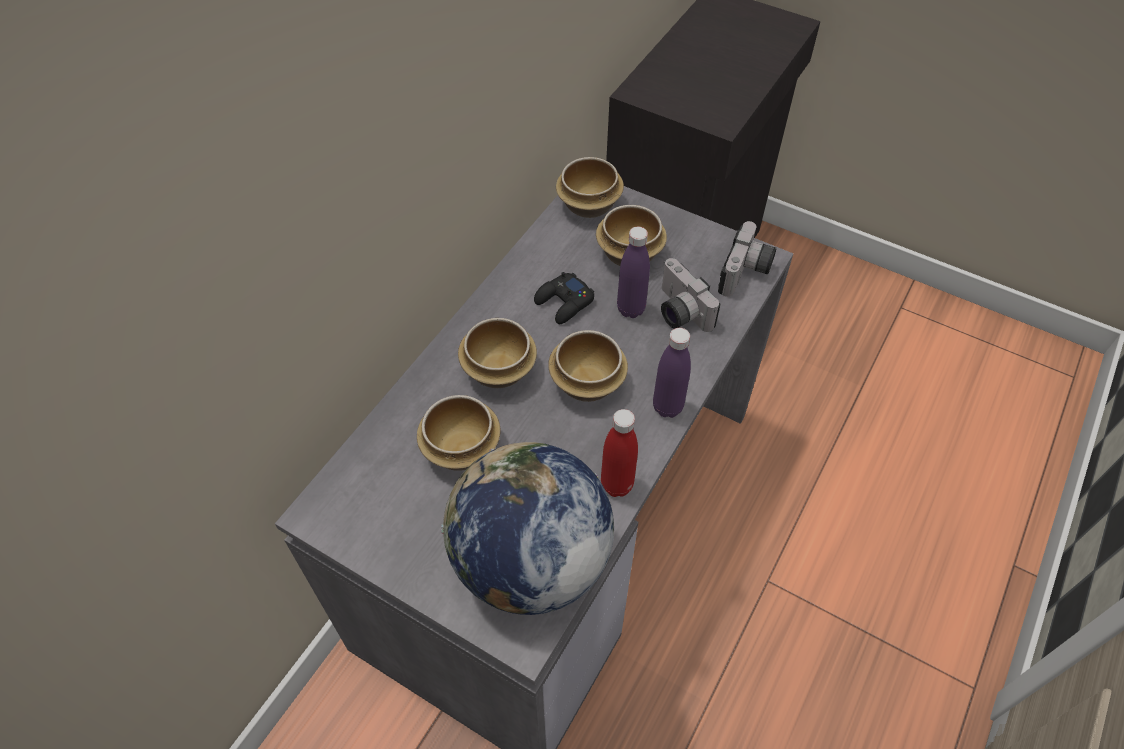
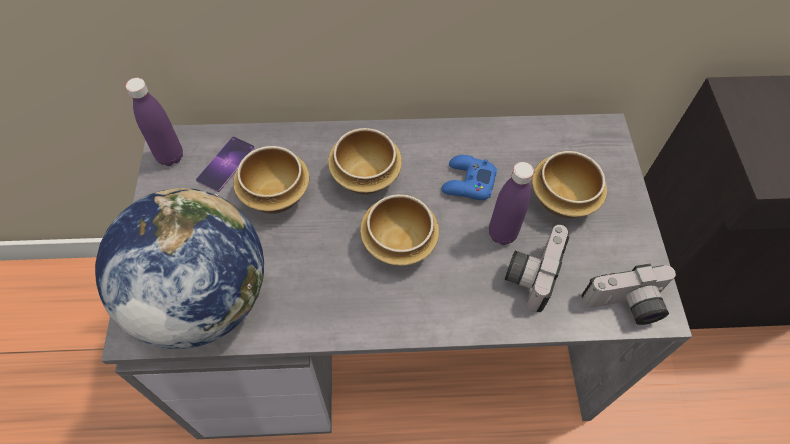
camera: 55 degrees right, 5 degrees up
(389, 473) = (226, 164): none -> phone
(564, 303) = (467, 182): black game controller -> blue game controller
(589, 206) = (587, 142): bowl -> none
(617, 485) = (312, 322): red bottle -> none
(667, 407) = (419, 319): purple bottle -> purple bottle (170, 156)

